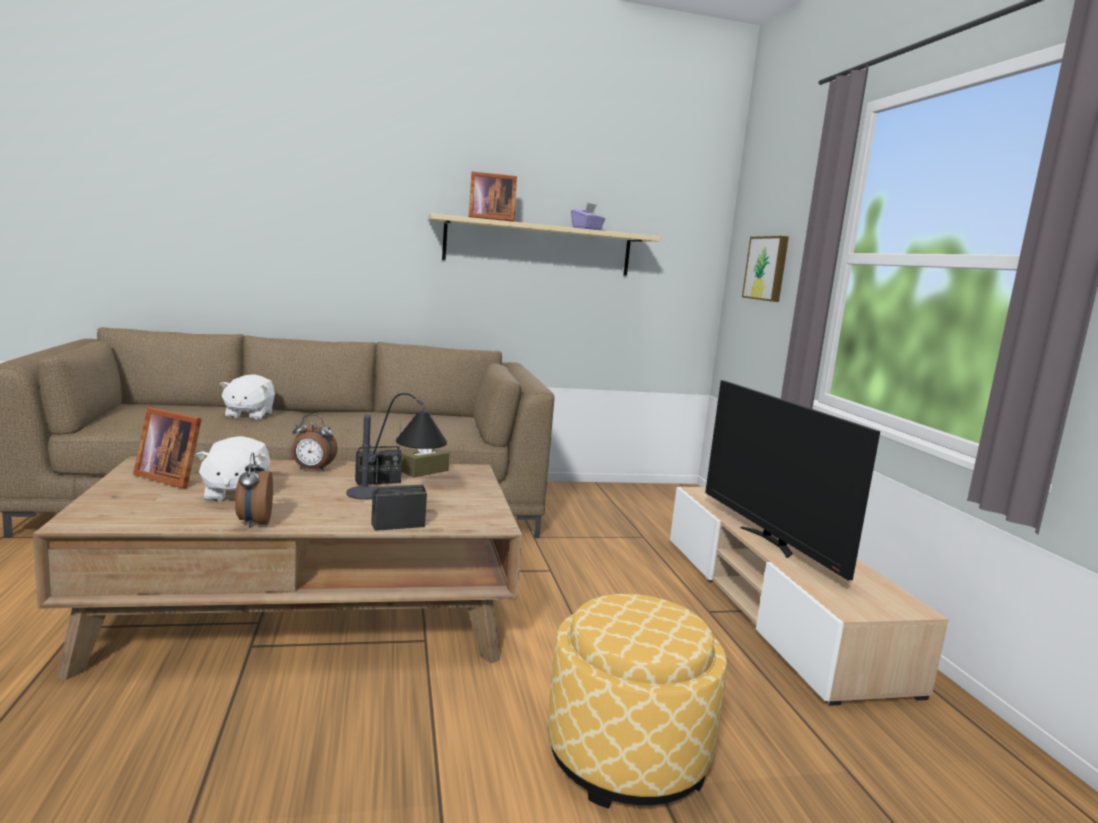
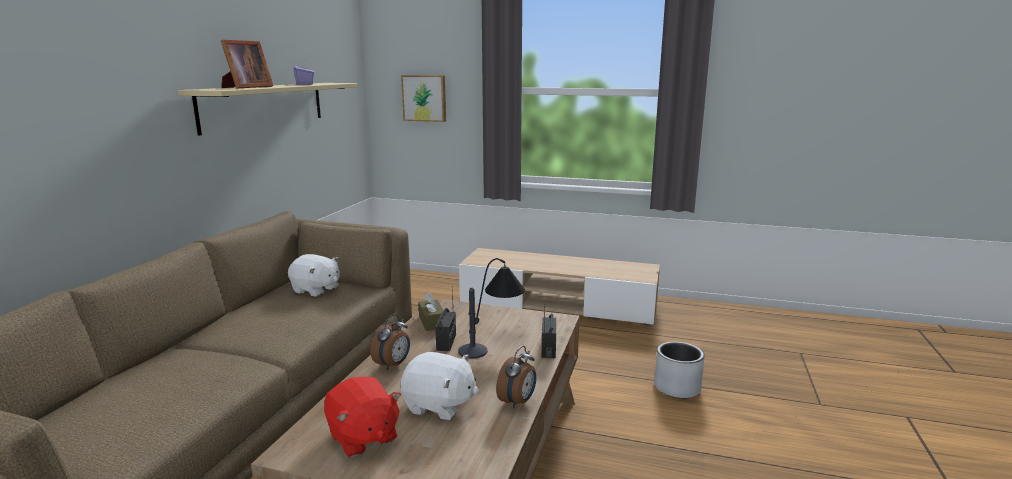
camera: 60 degrees left, 5 degrees up
(170, 477) = (362, 437): picture frame -> red plush toy
(248, 415) = (170, 375): white plush toy -> white plush toy (316, 290)
(253, 523) = (518, 402): alarm clock -> alarm clock turned 75 degrees counterclockwise
(627, 756) = (677, 387): ottoman -> grey planter
(770, 542) = (561, 268): television -> none

